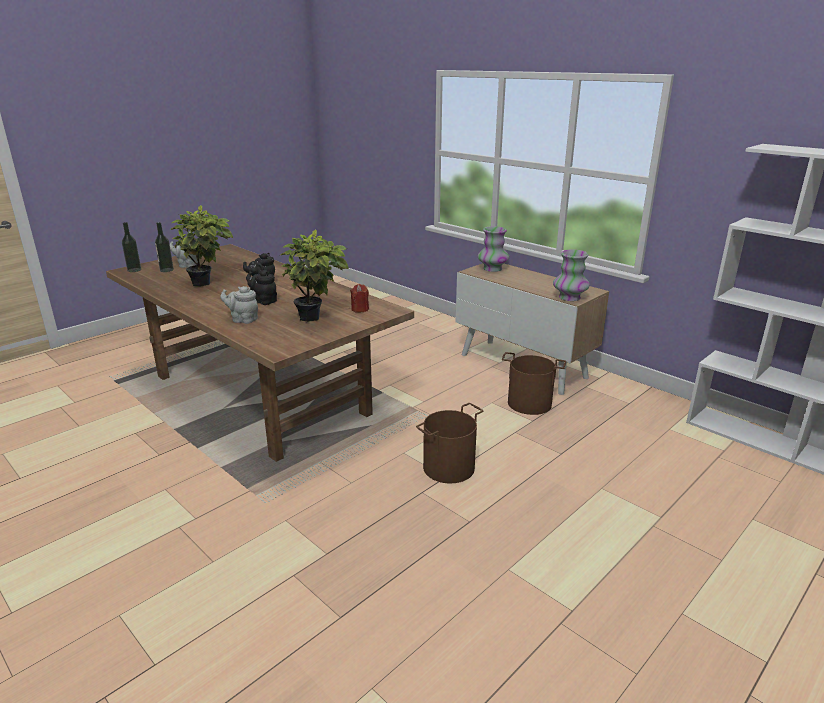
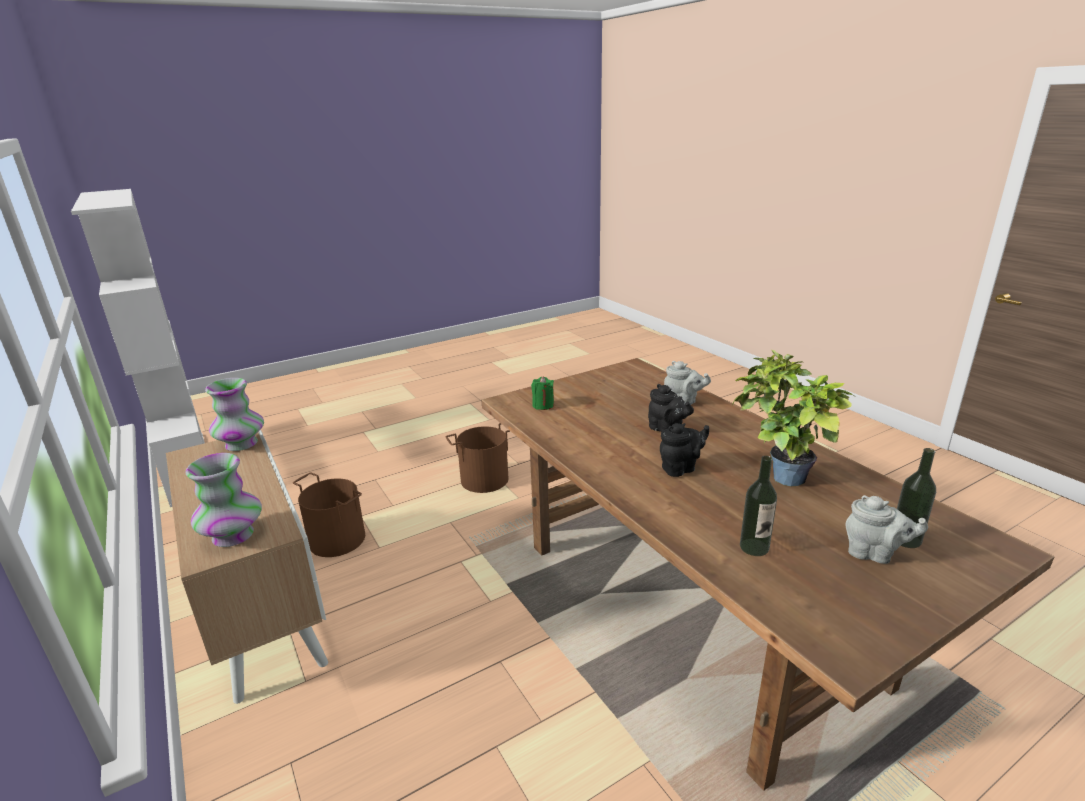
camera: 165 degrees left, 0 degrees up
(134, 270) = (984, 548): bottle -> bottle (754, 547)
(315, 319) = (598, 396): potted plant -> none
(360, 309) = (543, 405): red candle -> green candle

